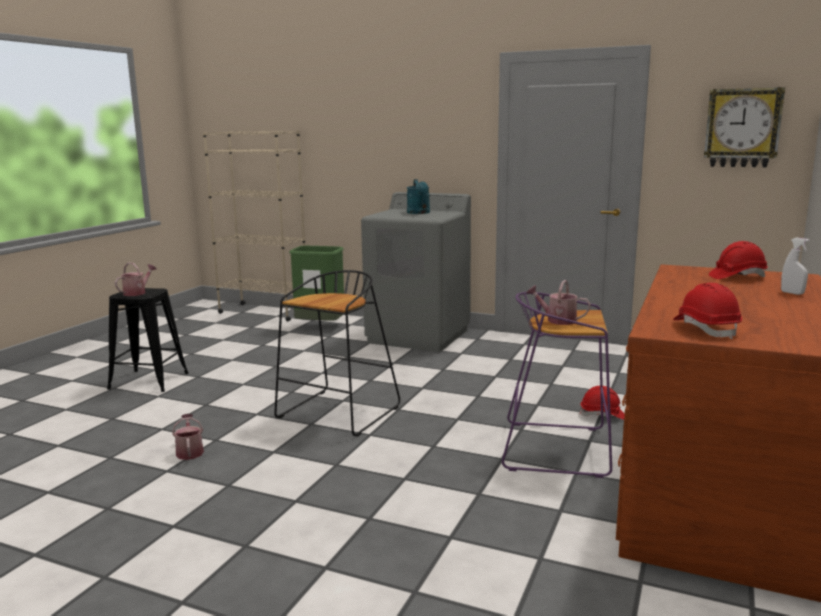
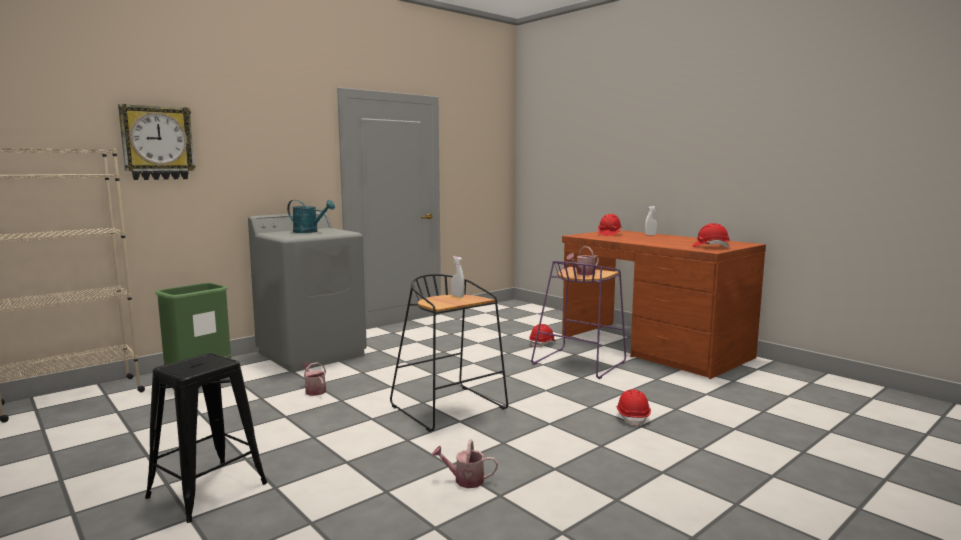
camera: 65 degrees left, 5 degrees down
(137, 292) = (198, 365): watering can -> watering can (314, 390)
(349, 299) = (457, 296): none -> white spray bottle
(392, 509) = (632, 417): none -> red hard hat
(742, 128) = (486, 156): wall clock -> wall clock (157, 143)

